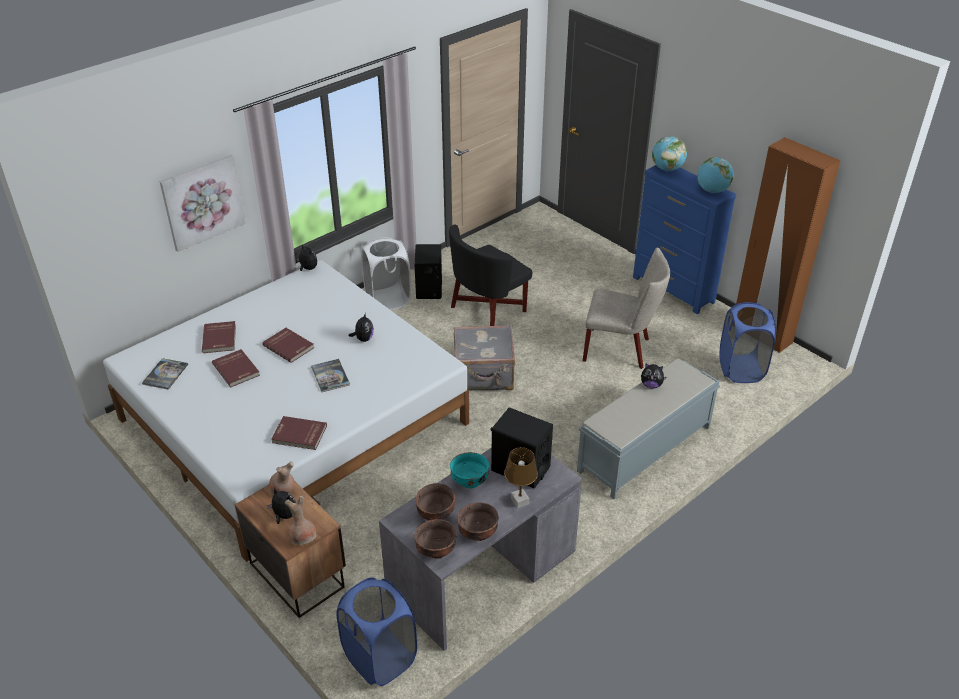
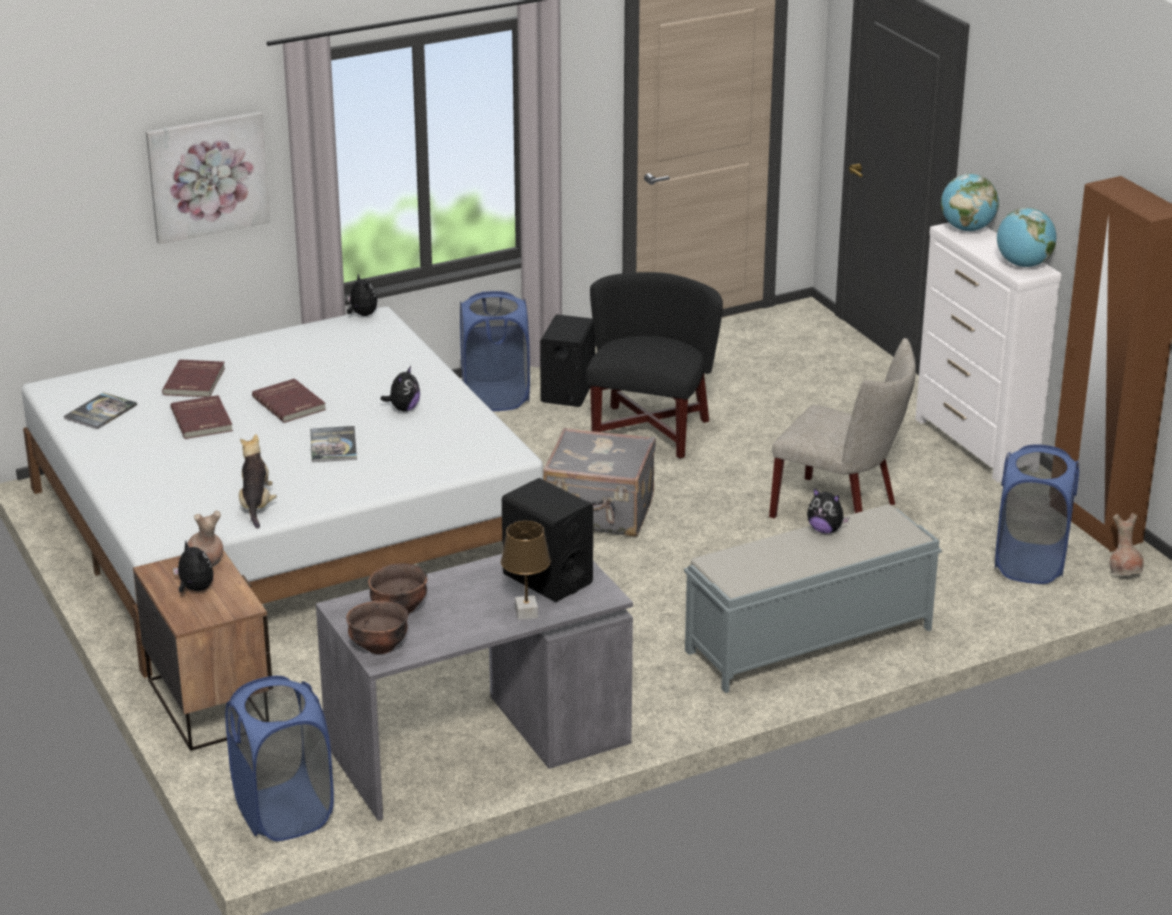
camera: 15 degrees right, 10 degrees down
(299, 435) = (256, 505): red book -> plush toy
(303, 538) = (210, 616): brown vase -> brown vase (1125, 573)
(388, 299) = (495, 397): white laundry basket -> blue laundry basket
(469, 481) = (465, 581): turquoise bowl -> none
(478, 533) = (447, 637): brown bowl -> none
(488, 310) = (649, 431): black armchair -> black armchair turned 135 degrees clockwise
(673, 290) = (976, 445): blue dresser -> white dresser

